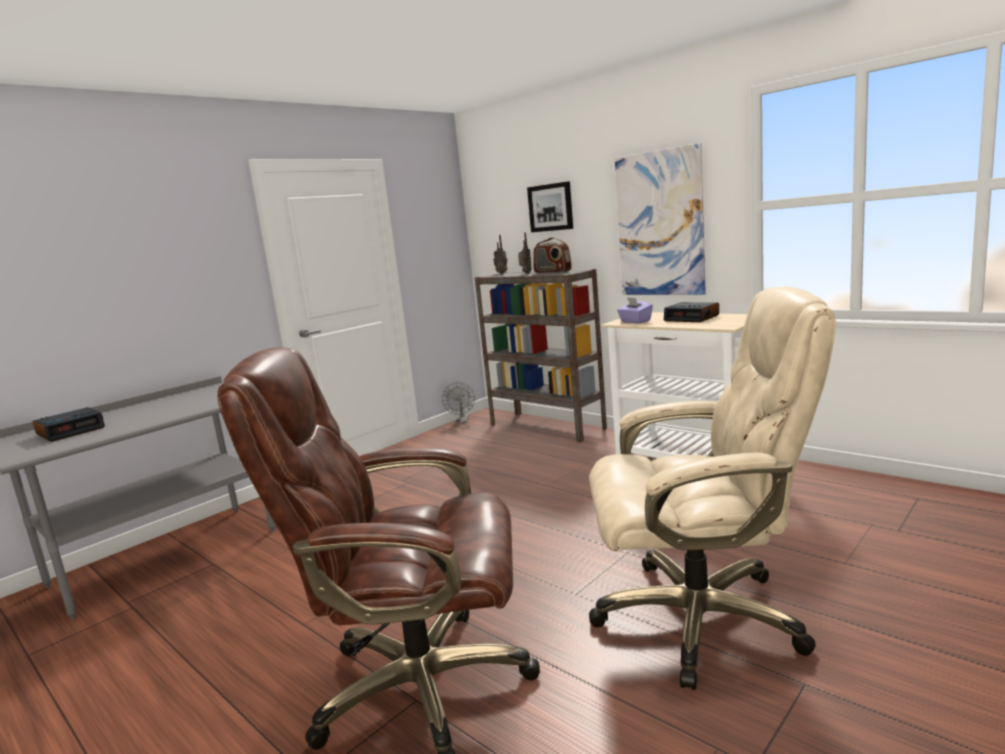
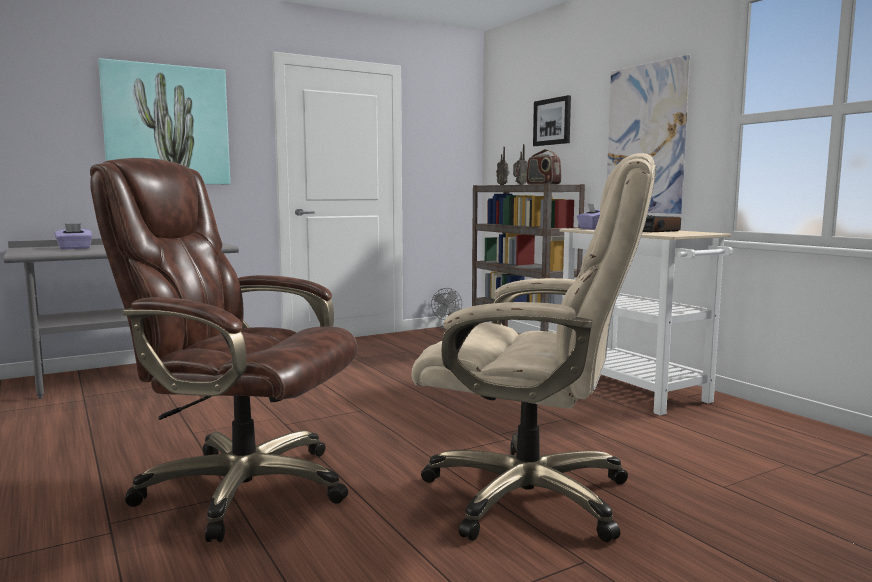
camera: 15 degrees right, 5 degrees down
(71, 431) = (74, 248): alarm clock -> purple tissue box
(144, 261) = (167, 125): none -> picture

